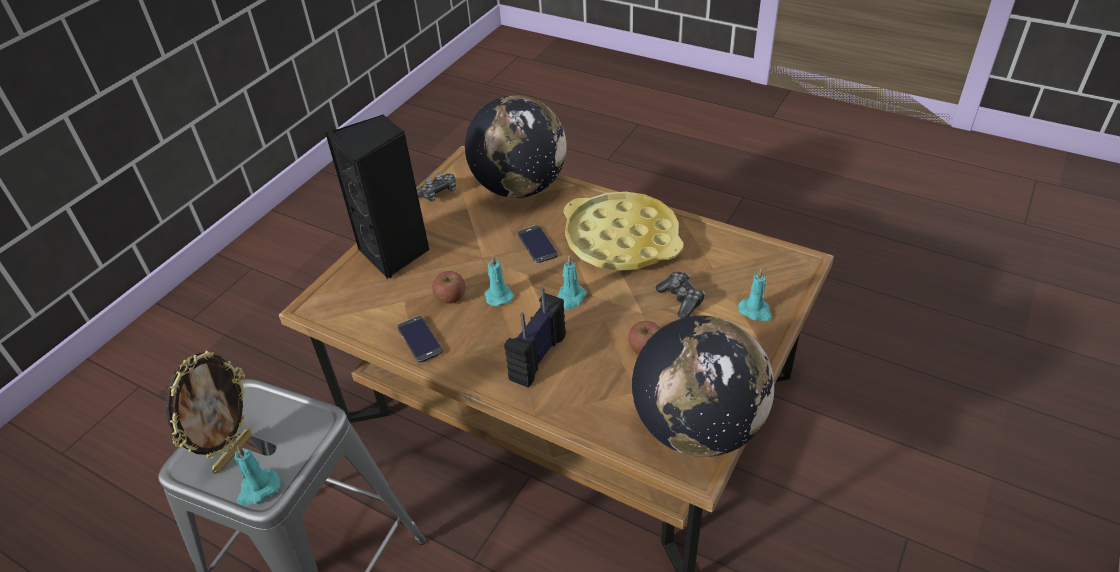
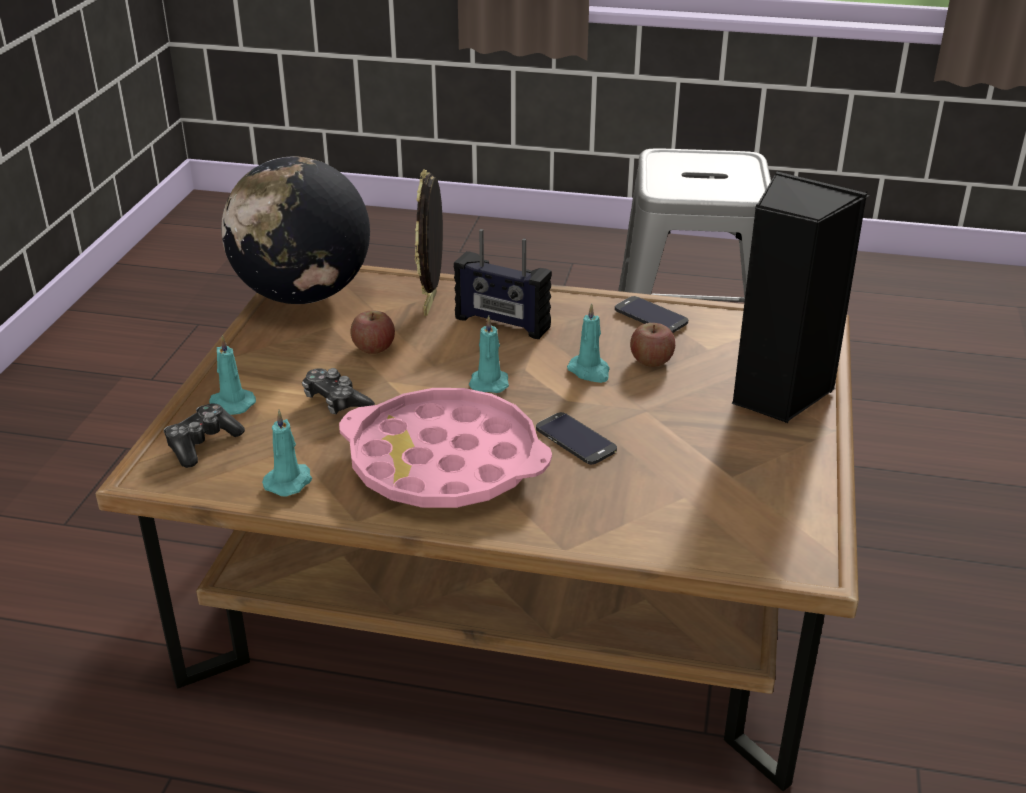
camera: 160 degrees right, 10 degrees down
(232, 452) = (716, 169): picture frame -> picture frame (432, 304)
(258, 489) = (668, 156): turquoise candle -> turquoise candle (289, 481)
(438, 193) = (803, 489): game controller -> game controller (202, 444)
(520, 187) = (665, 522): globe -> none
(537, 357) = (502, 323): radio -> radio turned 105 degrees clockwise
(621, 239) = (444, 462): yellow tray -> pink tray

